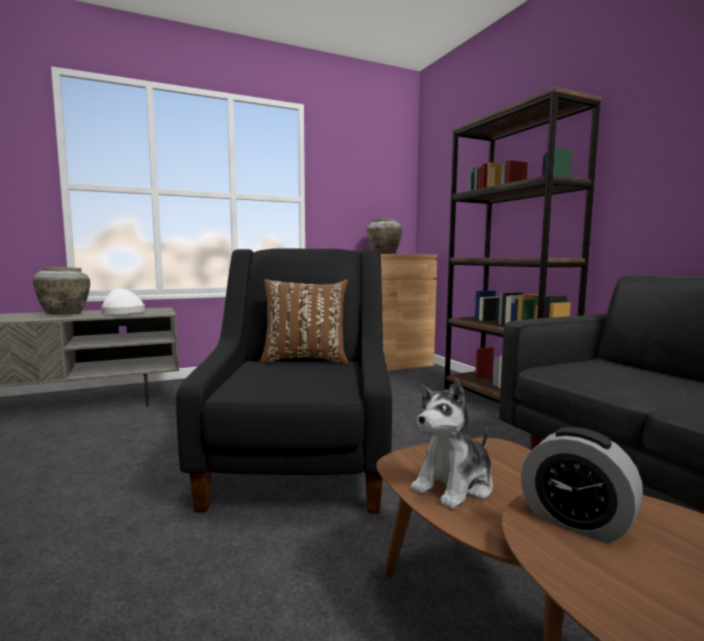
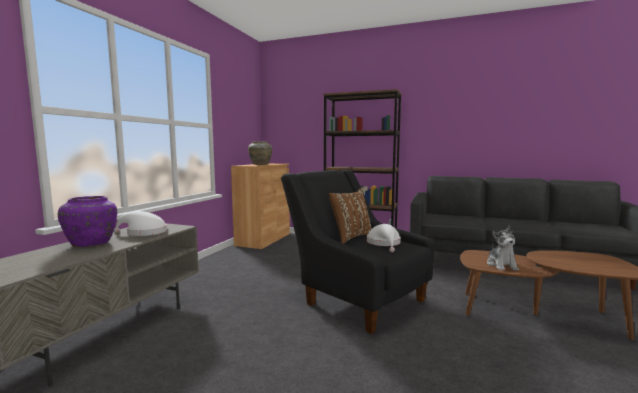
camera: 45 degrees left, 0 degrees up
(65, 314) = (92, 244): beige vase -> purple vase
(306, 376) = (384, 244): none -> white hat
(576, 522) = (551, 260): alarm clock -> none

